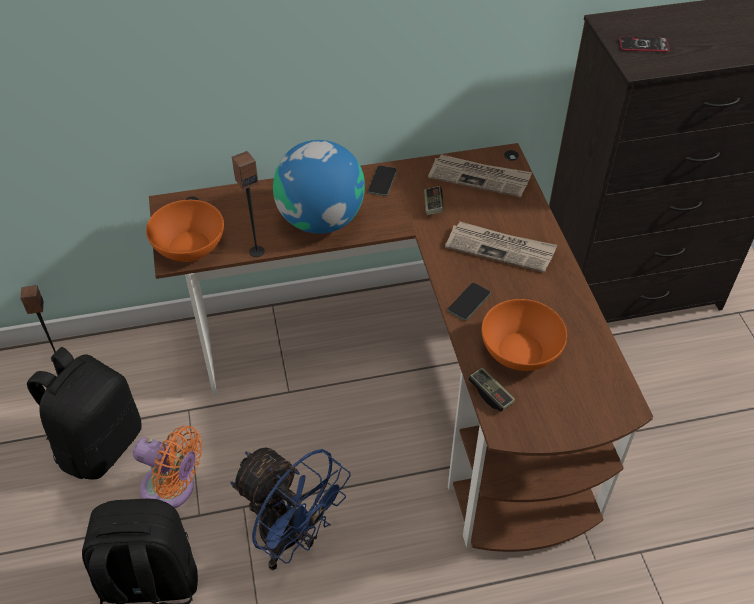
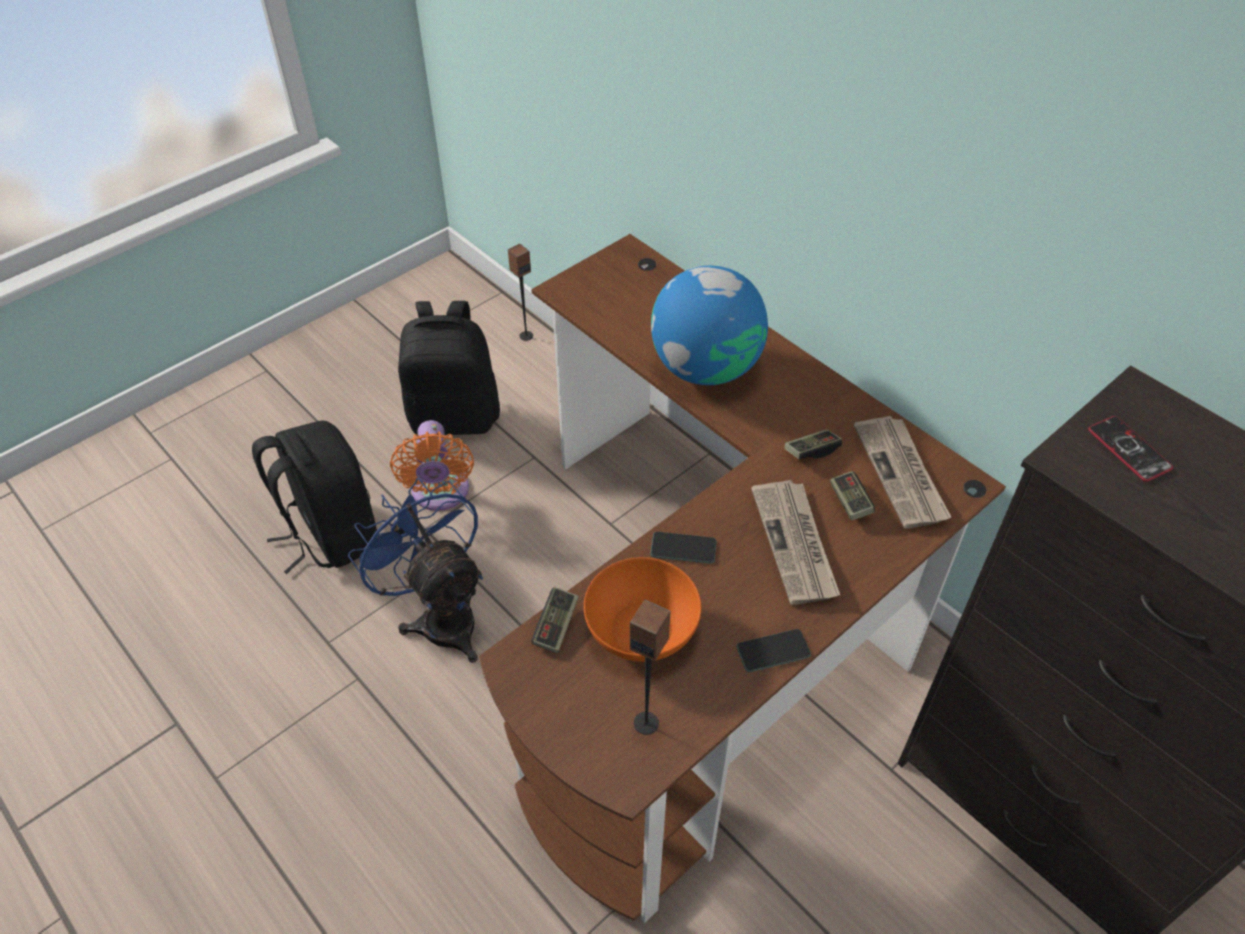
camera: 60 degrees right, 0 degrees up
(189, 246) = (586, 292): orange bowl -> none
(256, 251) = (618, 341): speaker -> speaker (646, 722)
(292, 538) = (441, 615): blue fan -> blue fan turned 135 degrees clockwise
(382, 181) = (811, 390): phone -> phone (773, 651)
(485, 210) = (850, 502): none -> game controller

